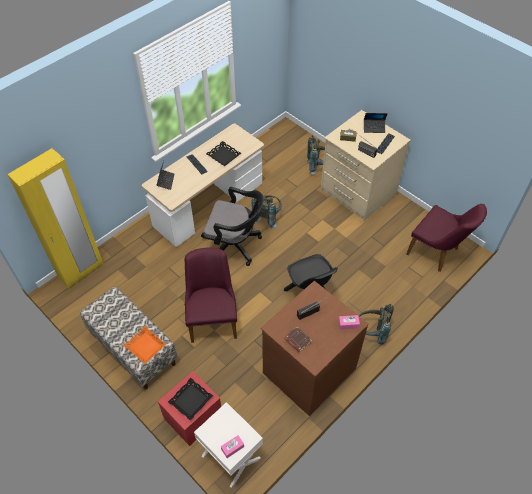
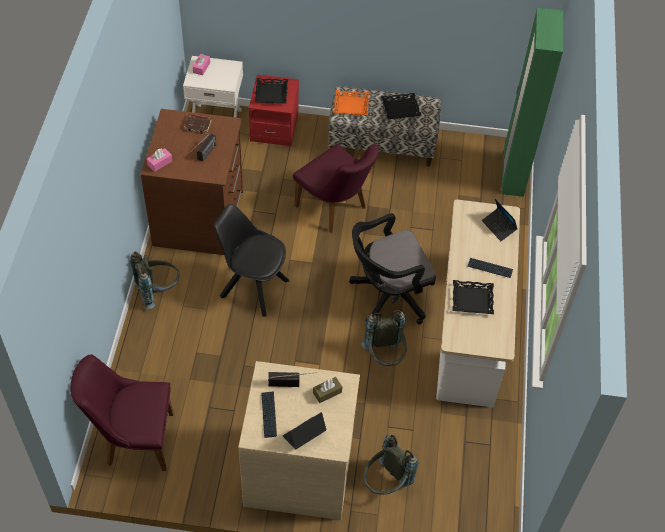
camera: 140 degrees right, 0 degrees up
(81, 271) = (512, 175): yellow wardrobe -> green wardrobe
(115, 321) = (400, 108): none -> black tray

